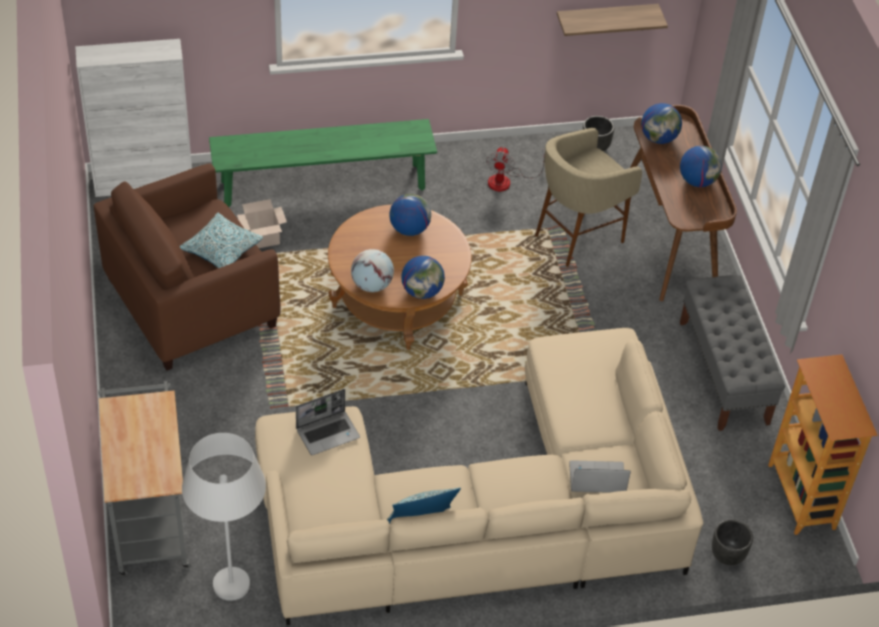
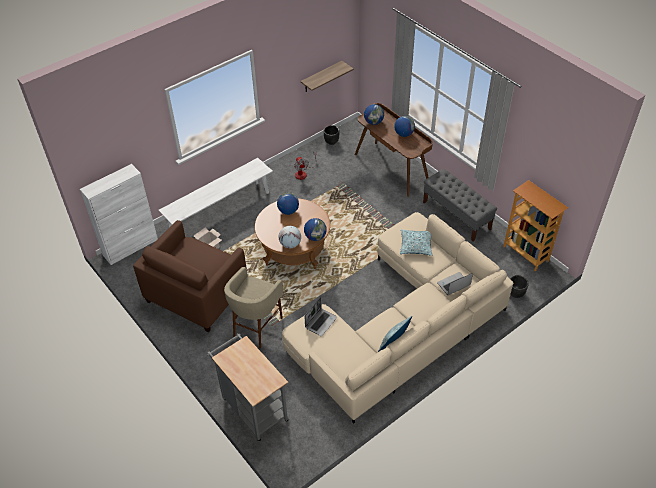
camera: 25 degrees left, 0 degrees up
(221, 249) = (208, 259): pillow -> pillow (416, 246)
(233, 602) = (321, 426): white floor lamp -> none
(323, 185) = (220, 211): green bench -> white bench
(577, 237) = (352, 184): beige stool -> beige stool (256, 327)

